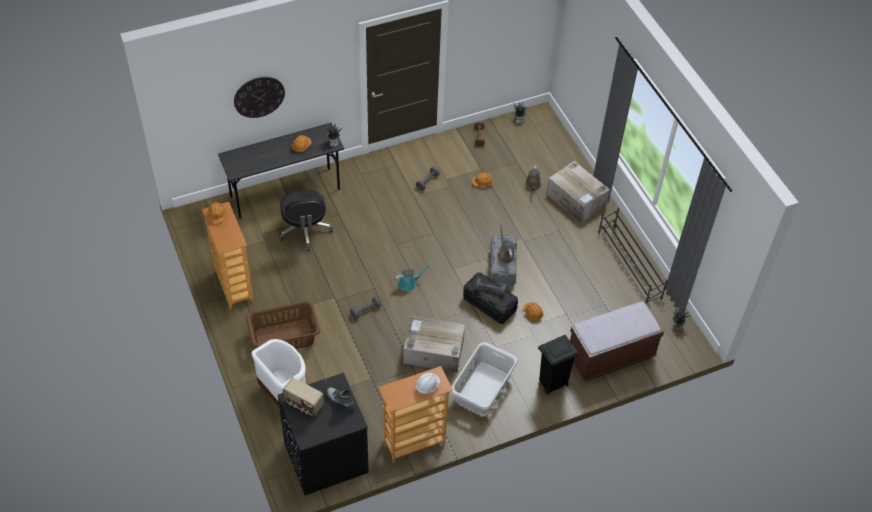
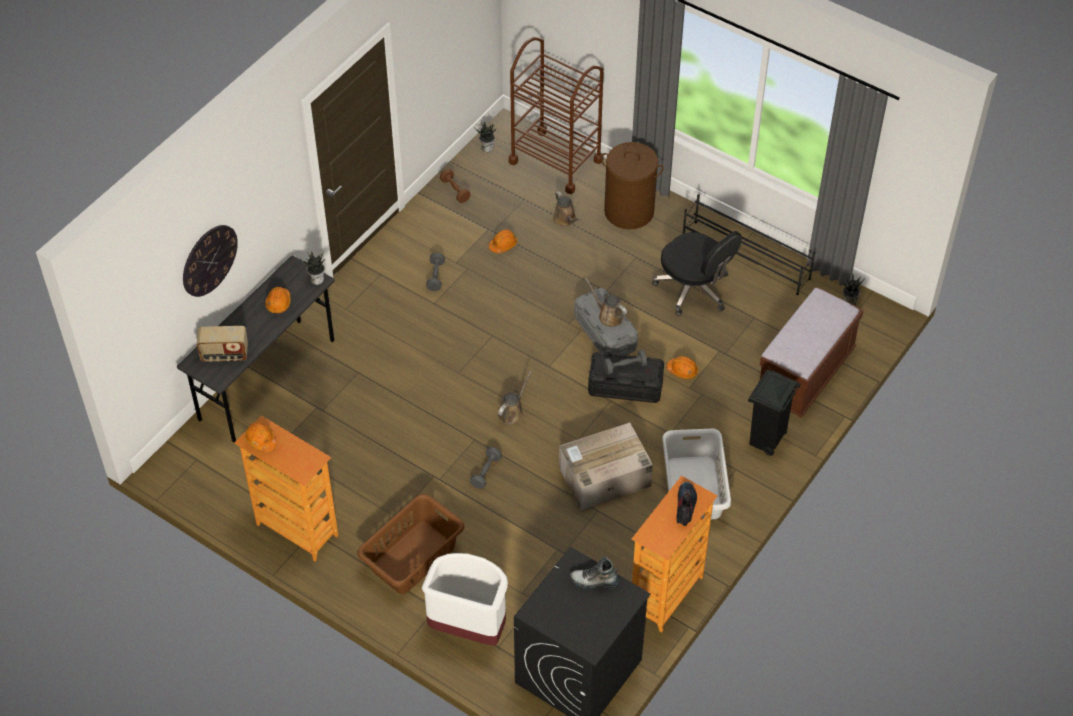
camera: 30 degrees left, 0 degrees up
(303, 404) = (555, 610): radio -> radio (224, 354)
(305, 230) = (331, 413): black office chair -> black office chair (694, 289)
(409, 284) = (512, 412): turquoise watering can -> brown watering can
(427, 386) = (685, 506): white hard hat -> boot
(554, 148) = (556, 161): none -> brown cart
(576, 200) = (629, 211): cardboard box -> brown laundry basket

